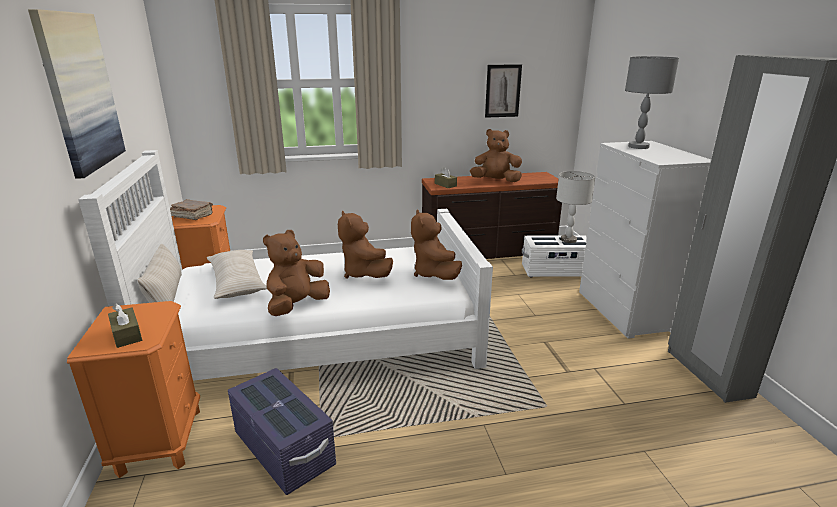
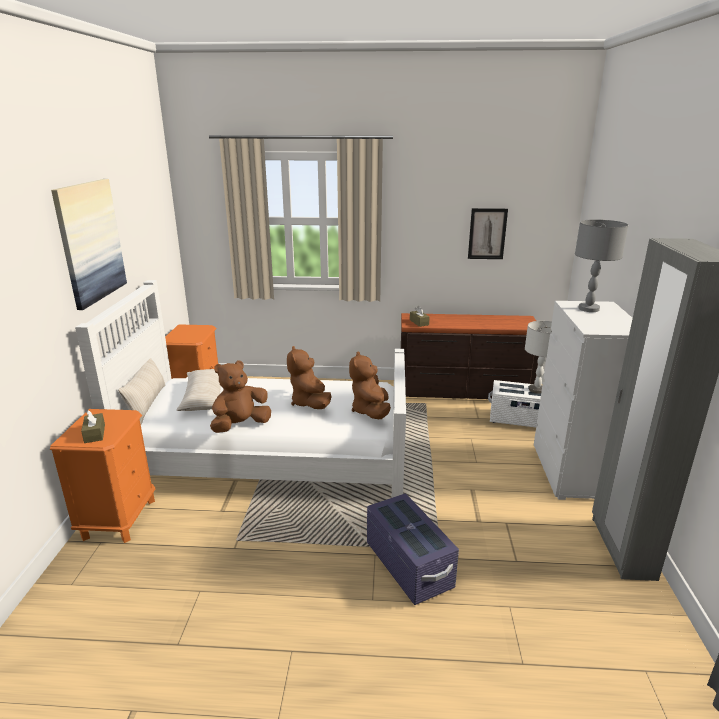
camera: 15 degrees right, 0 degrees up
(192, 216) = (185, 334): brown book -> none
(284, 449) = (205, 543): purple storage box -> purple storage box (408, 565)
(495, 181) = (471, 322): brown plush toy -> none

